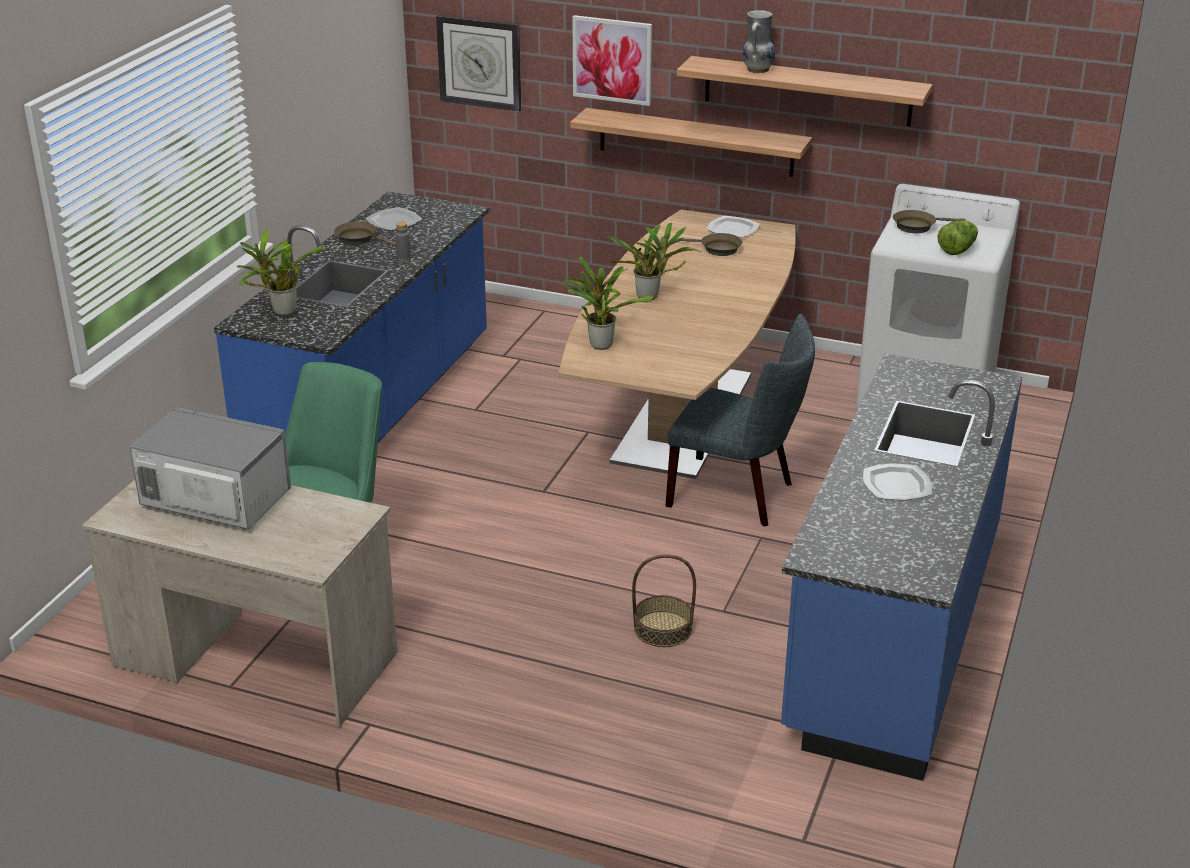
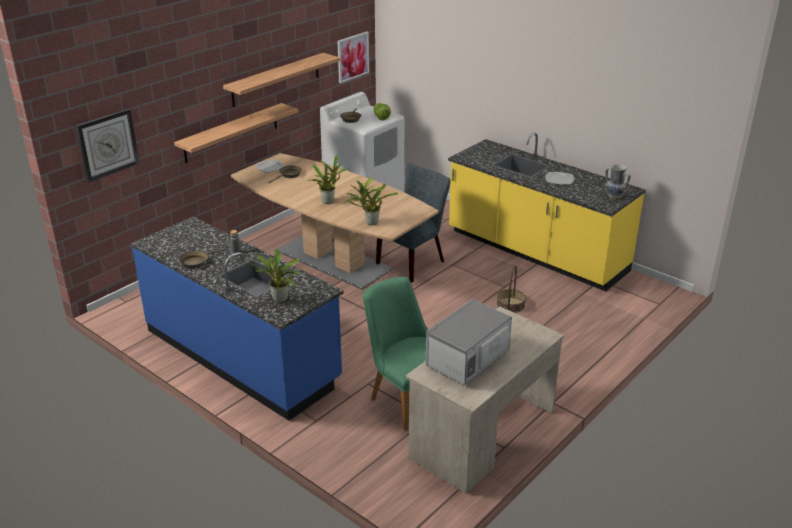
camera: 70 degrees left, 0 degrees up
(393, 221) = (181, 247): plate -> none
(612, 60) = (184, 106): picture -> picture (353, 57)
(757, 70) = (263, 76): vase -> vase (614, 197)
(893, 630) = (535, 252): blue counter -> yellow counter

